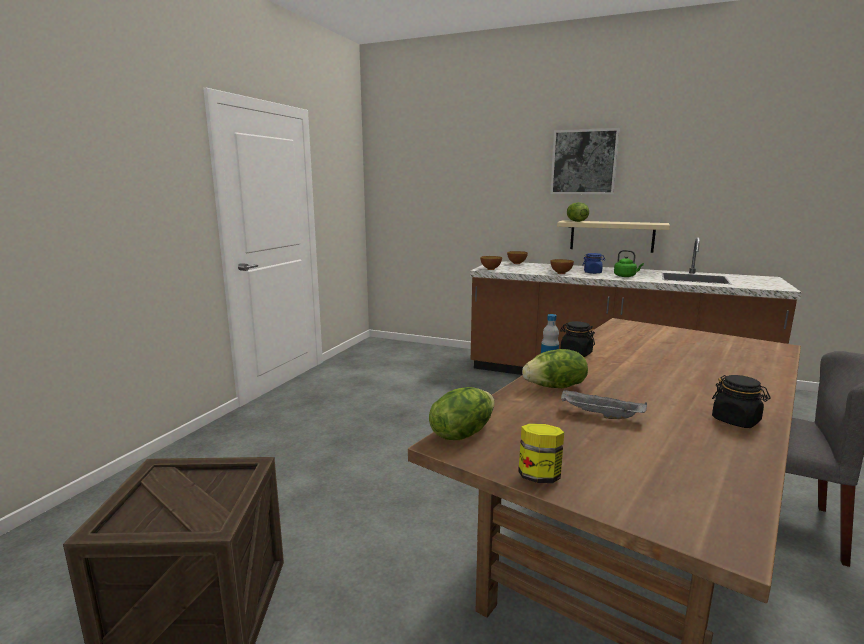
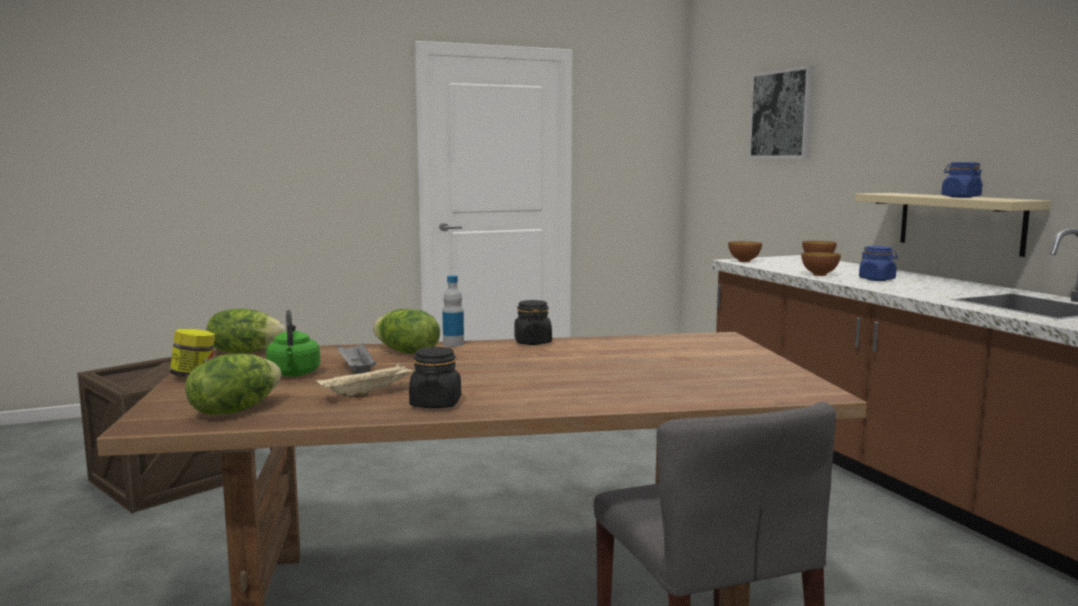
camera: 45 degrees right, 5 degrees down
(576, 221) = (893, 193): lettuce -> lettuce (234, 410)
(584, 162) = (923, 93): picture -> picture (782, 114)
(626, 222) = (960, 197): none -> blue jar
(626, 276) = (907, 288): green kettle -> green kettle (294, 374)
(683, 430) = (369, 393): none -> beige tray

